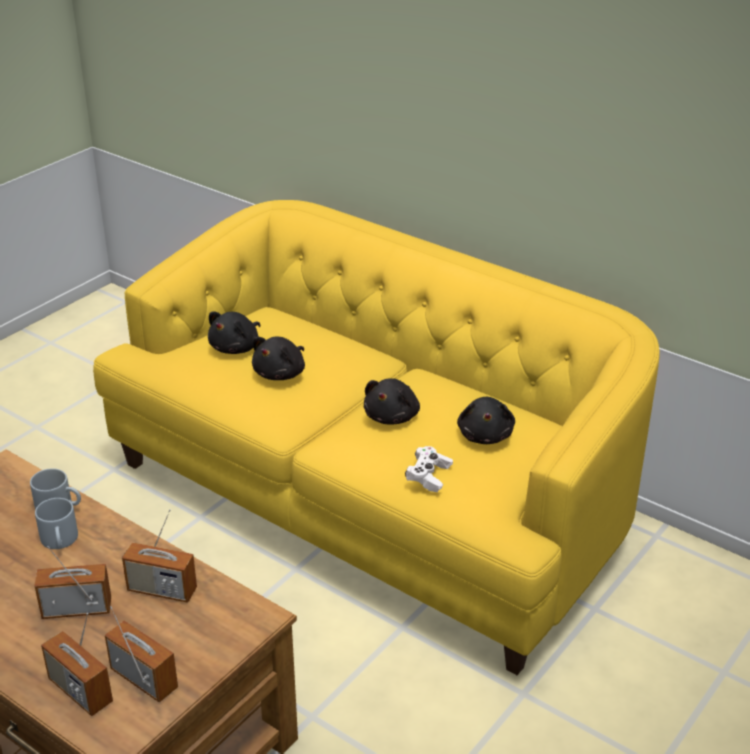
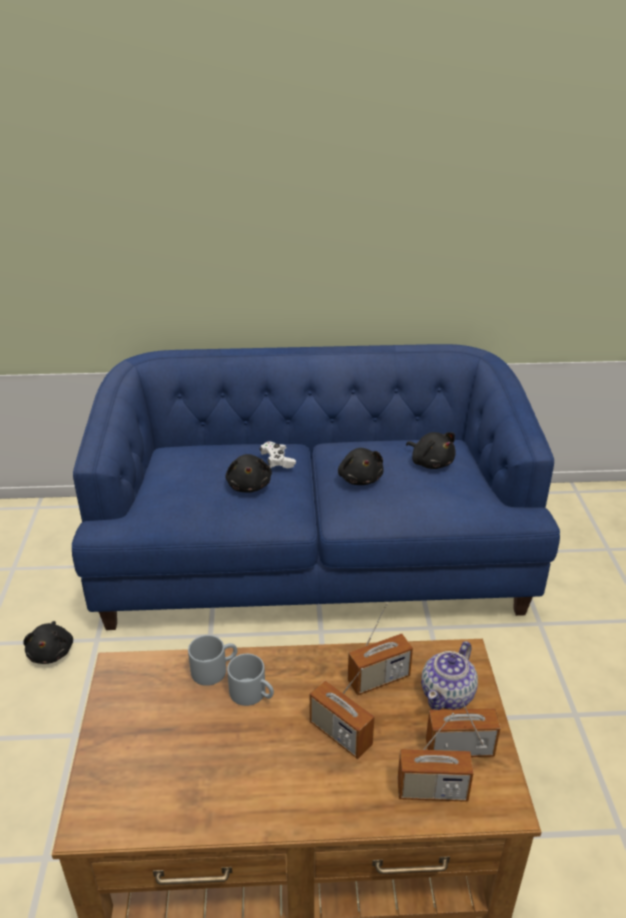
camera: 40 degrees left, 0 degrees up
(77, 609) = (340, 734): radio -> radio turned 90 degrees counterclockwise
(197, 636) = (448, 694): none -> teapot
(236, 348) = (190, 483): black plush toy -> black plush toy (52, 652)
(374, 499) = (313, 558): yellow sofa -> blue sofa
(428, 476) = (439, 503): white game controller -> white game controller (277, 461)

